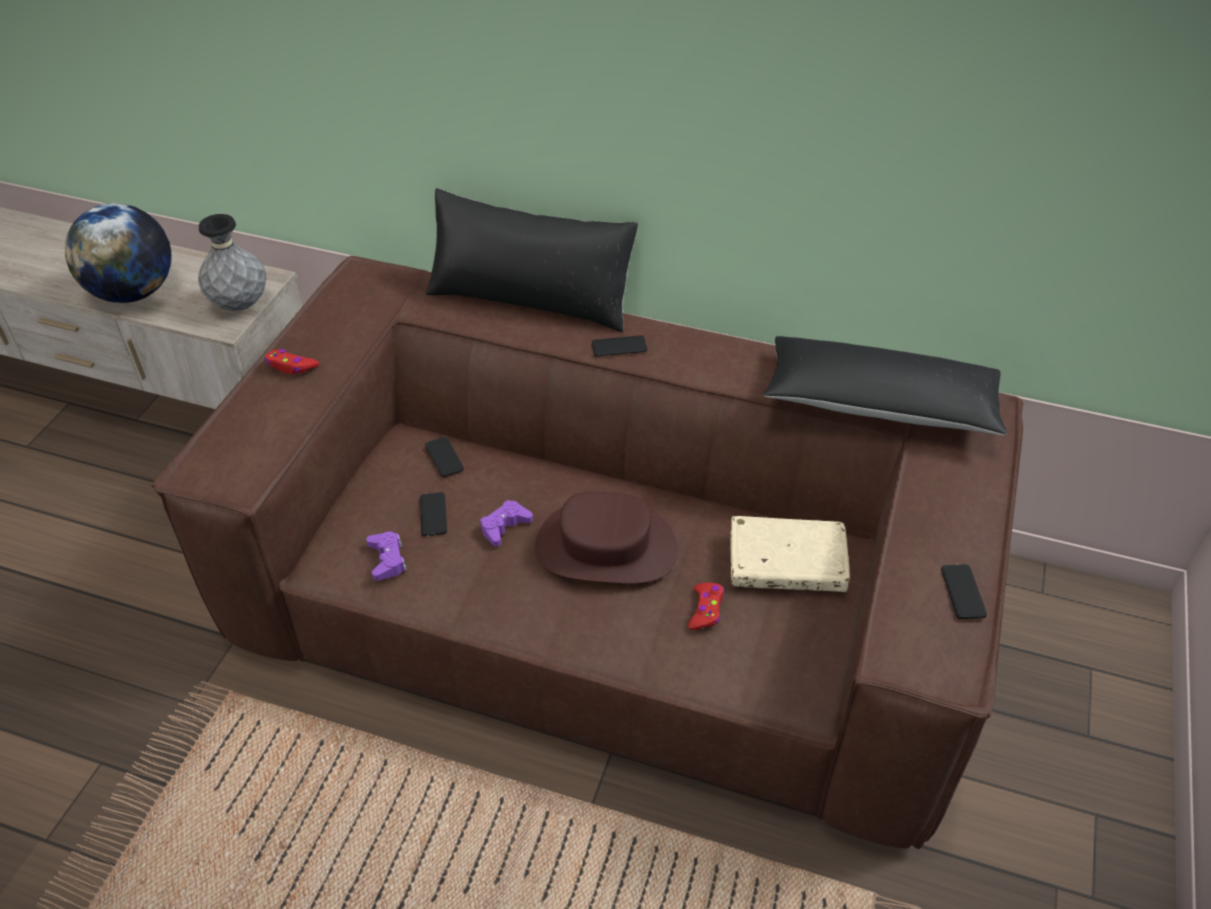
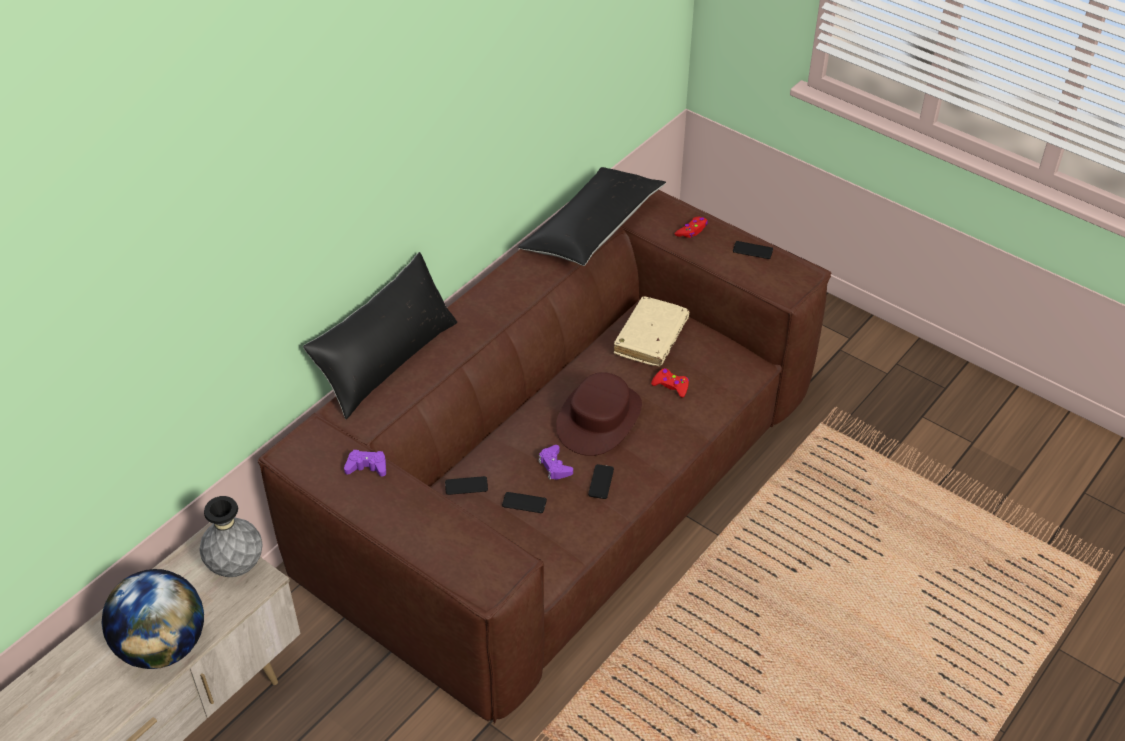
camera: 70 degrees left, 0 degrees up
(291, 366) = (392, 514): red game controller -> red game controller (692, 231)
(387, 559) = (555, 538): purple game controller -> purple game controller (367, 467)
(619, 346) = (473, 328): phone -> phone (601, 482)

